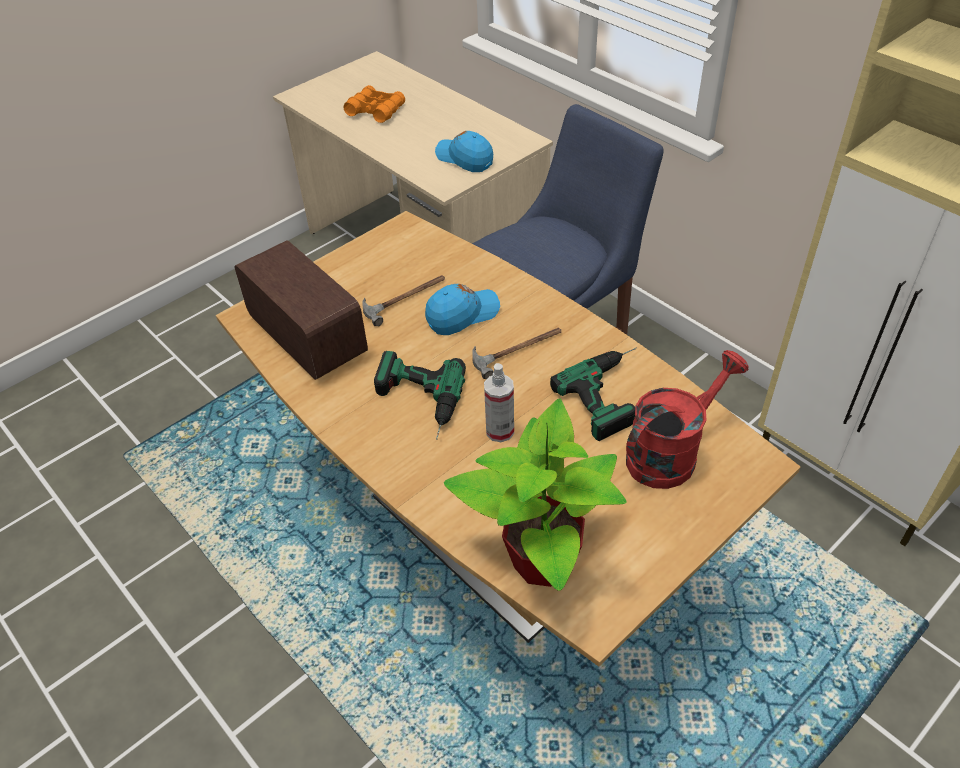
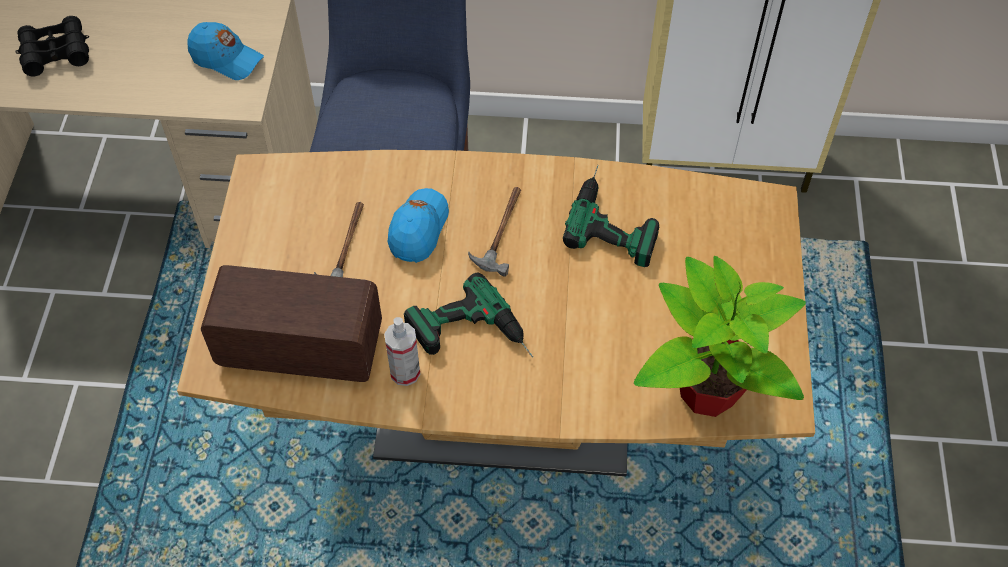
camera: 45 degrees left, 10 degrees up
(375, 111) = (55, 53): orange binoculars -> black binoculars
(465, 159) = (226, 59): blue cap -> blue cap turned 150 degrees counterclockwise
(500, 431) = (566, 313): spray bottle -> spray bottle (405, 372)
(670, 453) = (705, 239): red watering can -> none

